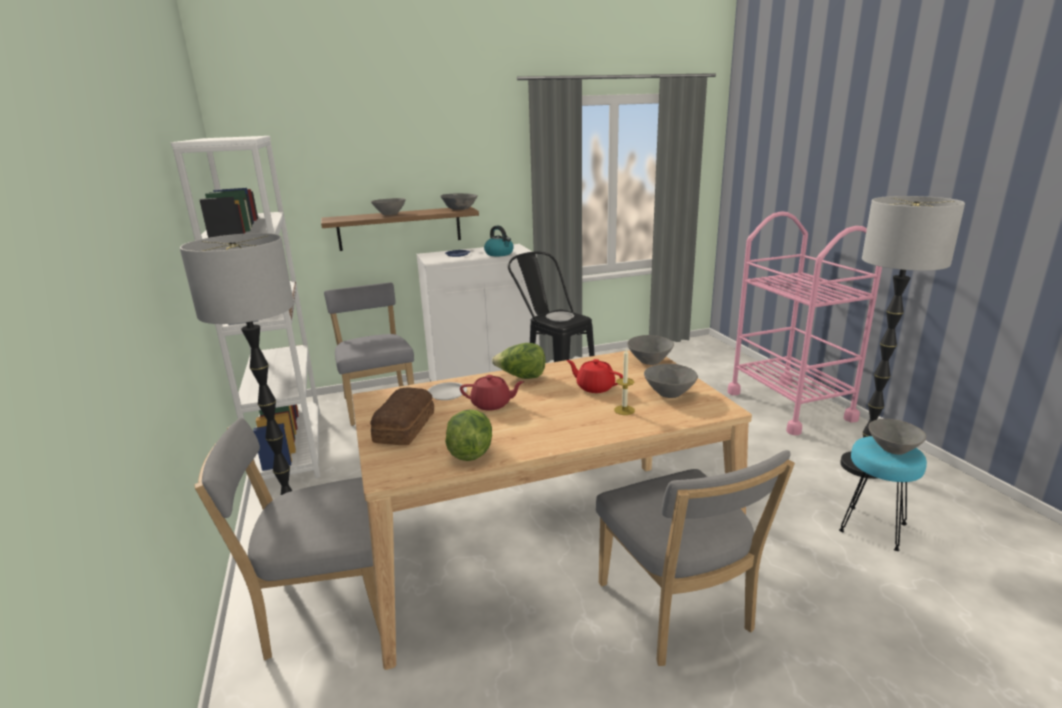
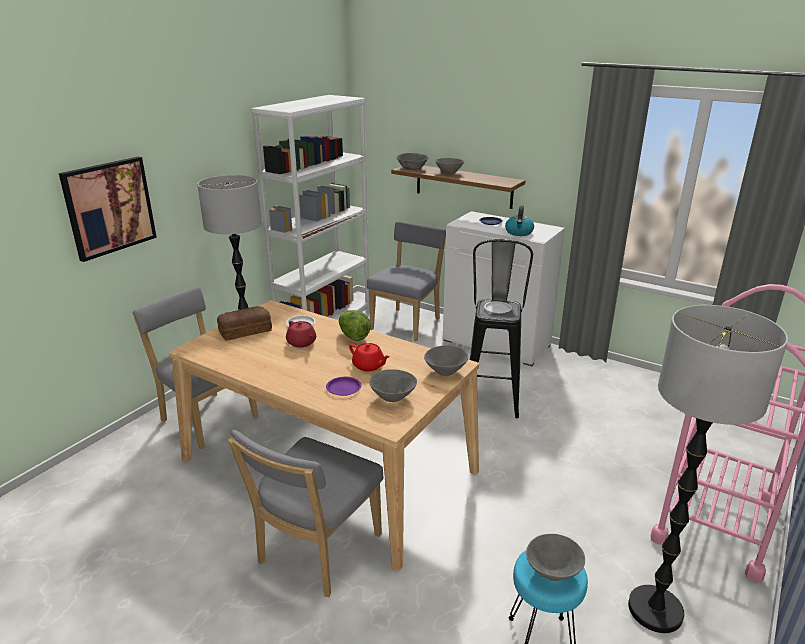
camera: 50 degrees right, 5 degrees up
(108, 303) = (109, 207): none -> picture
(459, 209) = (505, 181): grey bowl -> grey bowl (411, 168)
(470, 451) = (235, 360): lettuce -> none
(594, 387) = (369, 366): red teapot -> red teapot turned 135 degrees clockwise
(624, 410) = (343, 389): candle -> purple plate

